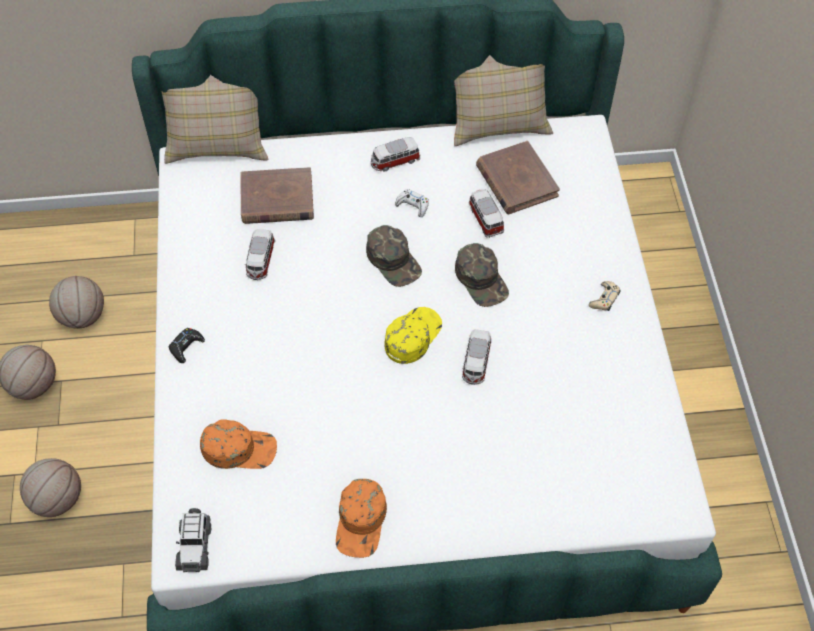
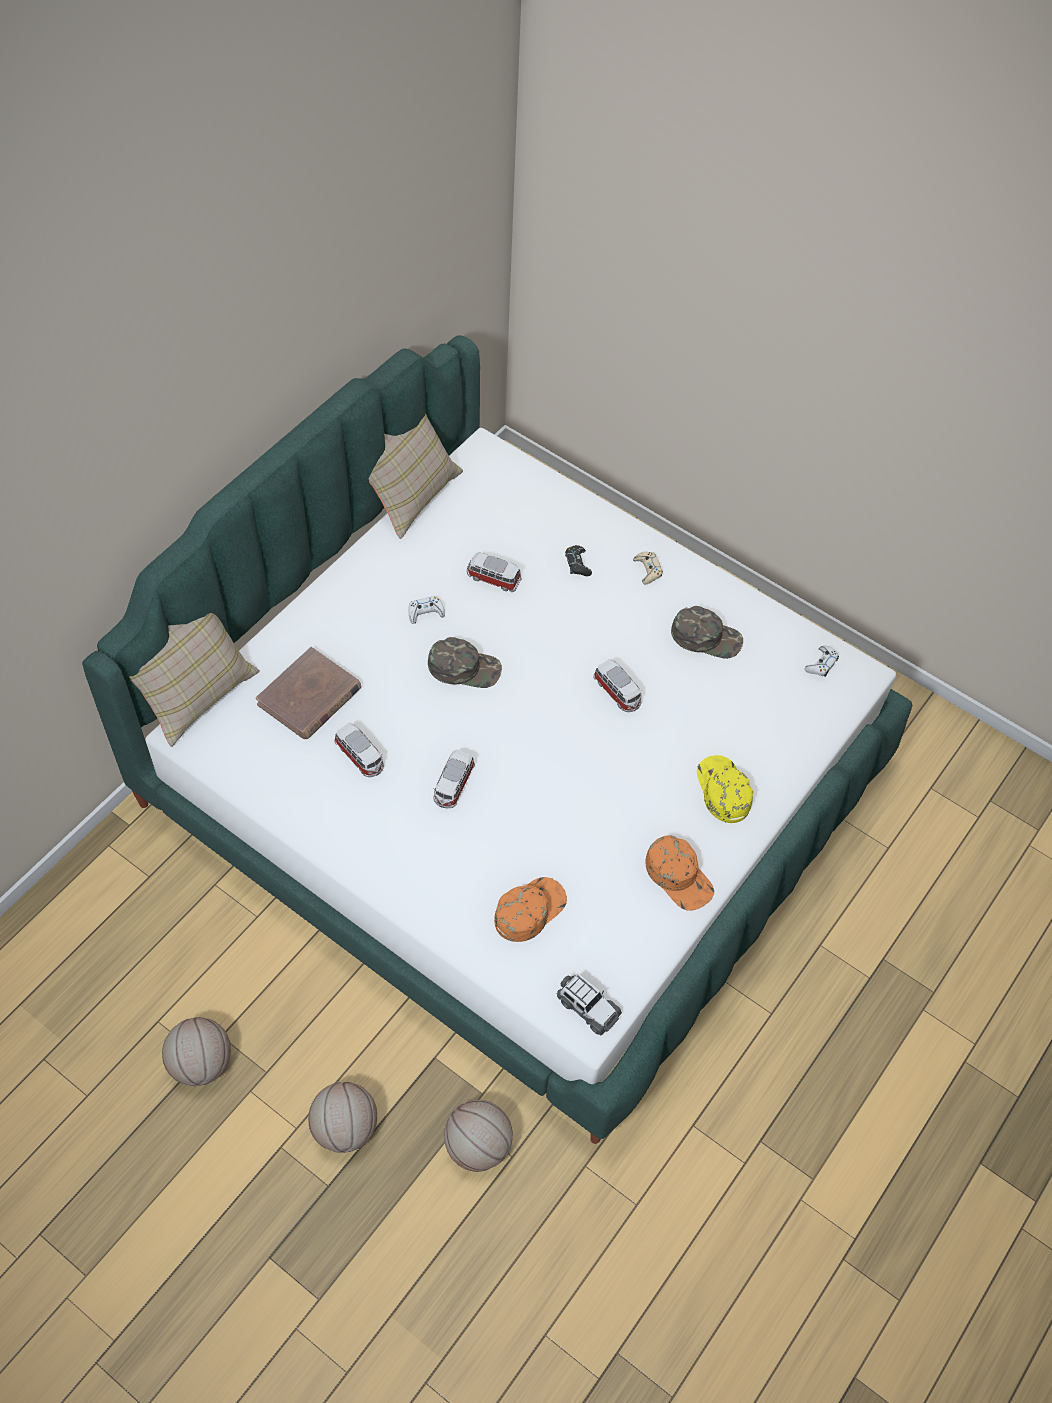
camera: 50 degrees left, 0 degrees up
(82, 316) = (170, 968): basketball -> basketball (477, 1146)
(186, 347) = (388, 875): black game controller -> black game controller (577, 564)
(394, 161) = (367, 589): toy car -> toy car (453, 785)
(412, 336) = (549, 713): yellow cap -> yellow cap (722, 790)
(481, 279) = (547, 627): green cap -> green cap (706, 637)
(516, 181) = (480, 530): brown book -> none
(657, 474) = (821, 664): none -> white game controller

